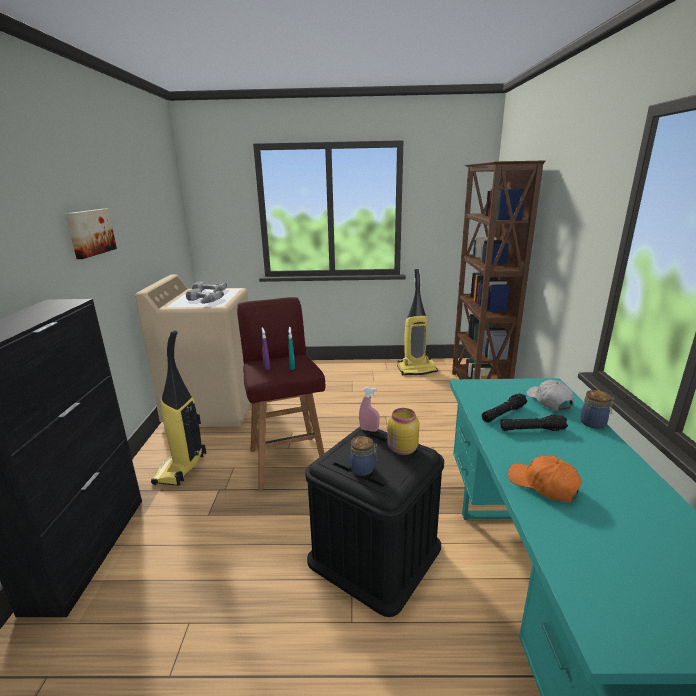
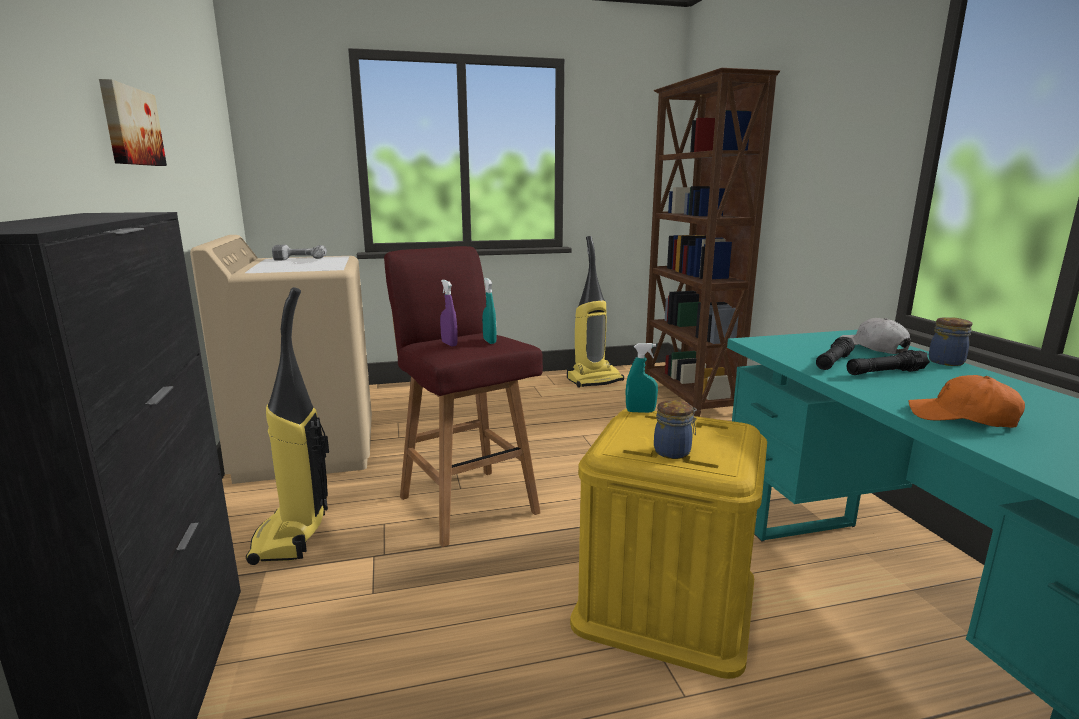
camera: 15 degrees left, 5 degrees down
(201, 301) = (299, 267): power drill -> none
(369, 430) = (640, 411): pink spray bottle -> turquoise spray bottle
(375, 553) = (666, 601): black storage box -> yellow storage box
(402, 449) = (706, 427): yellow jar -> none

